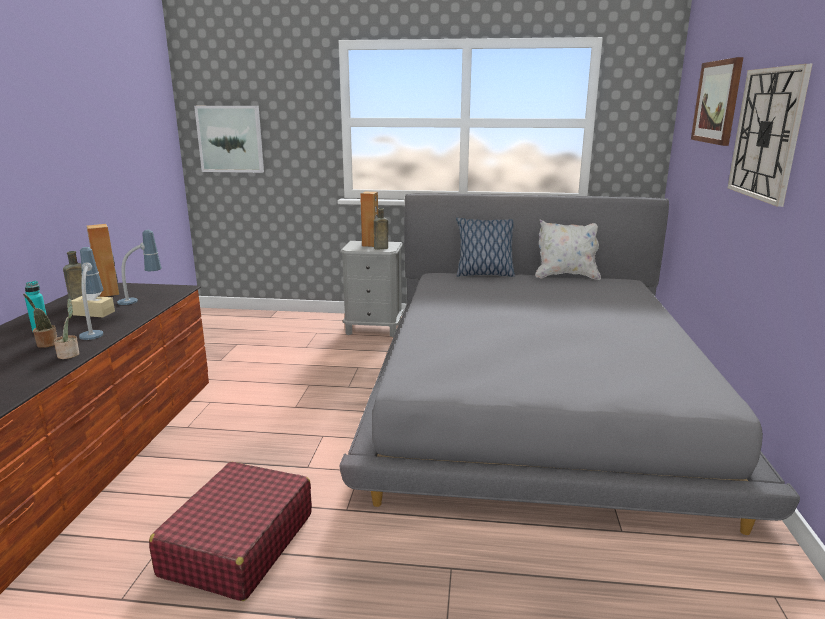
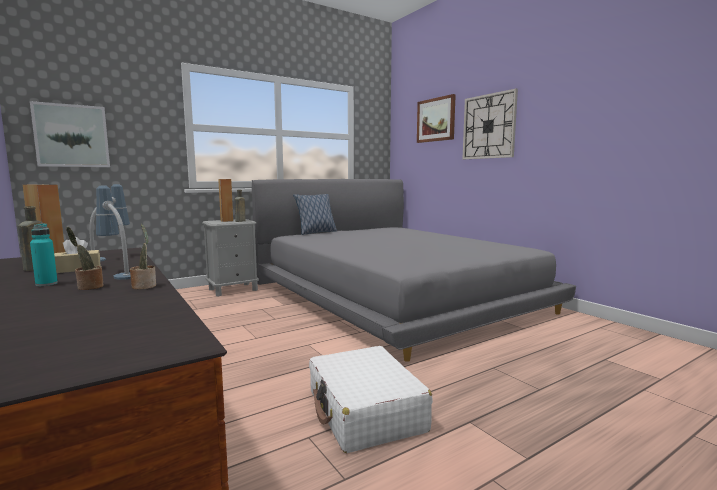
camera: 40 degrees left, 10 degrees down
(238, 544) = (365, 411): red suitcase -> white suitcase
(566, 276) = (361, 229): white pillow -> none

